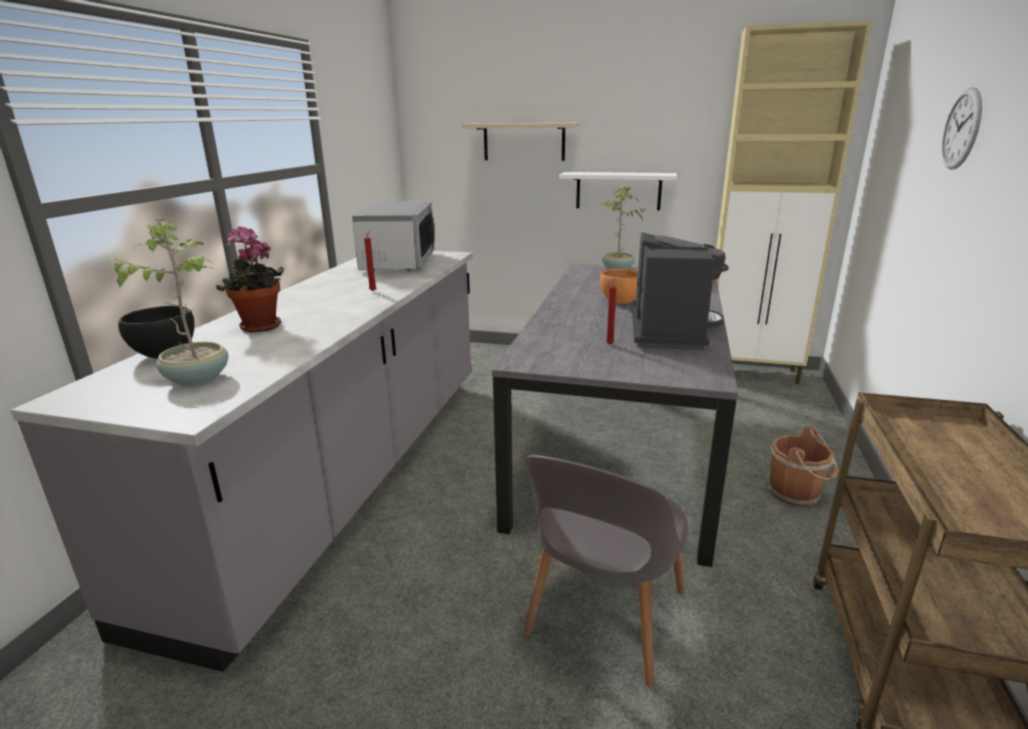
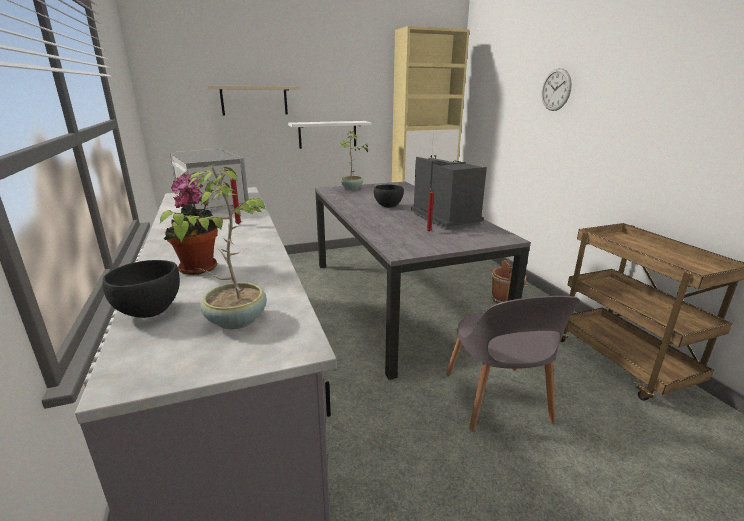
camera: 35 degrees left, 0 degrees up
(621, 301) = (388, 206): orange bowl -> black bowl

